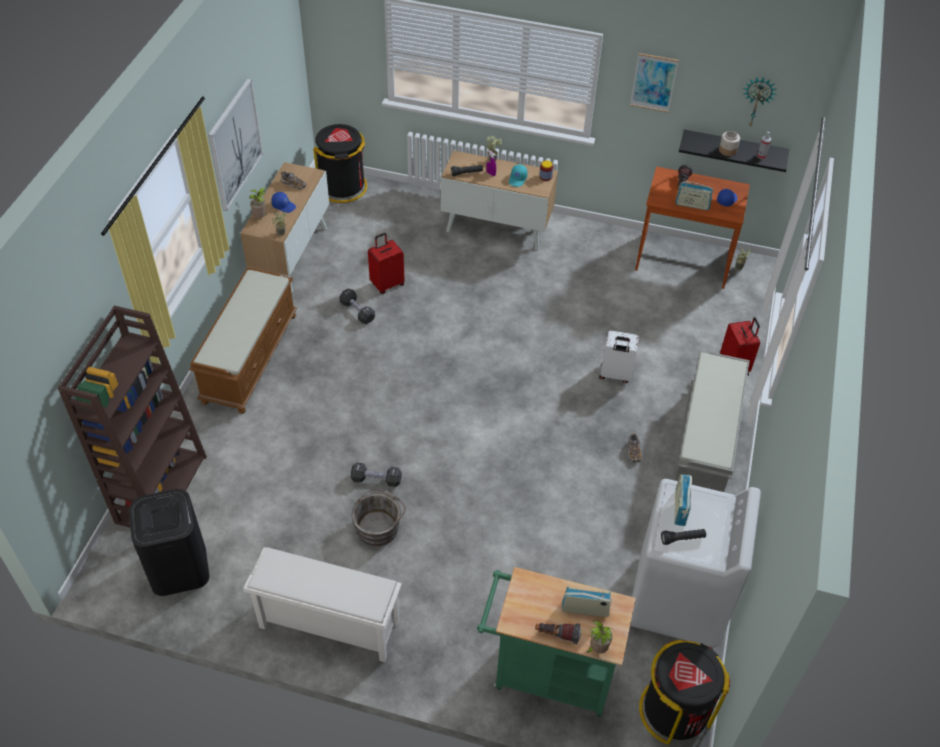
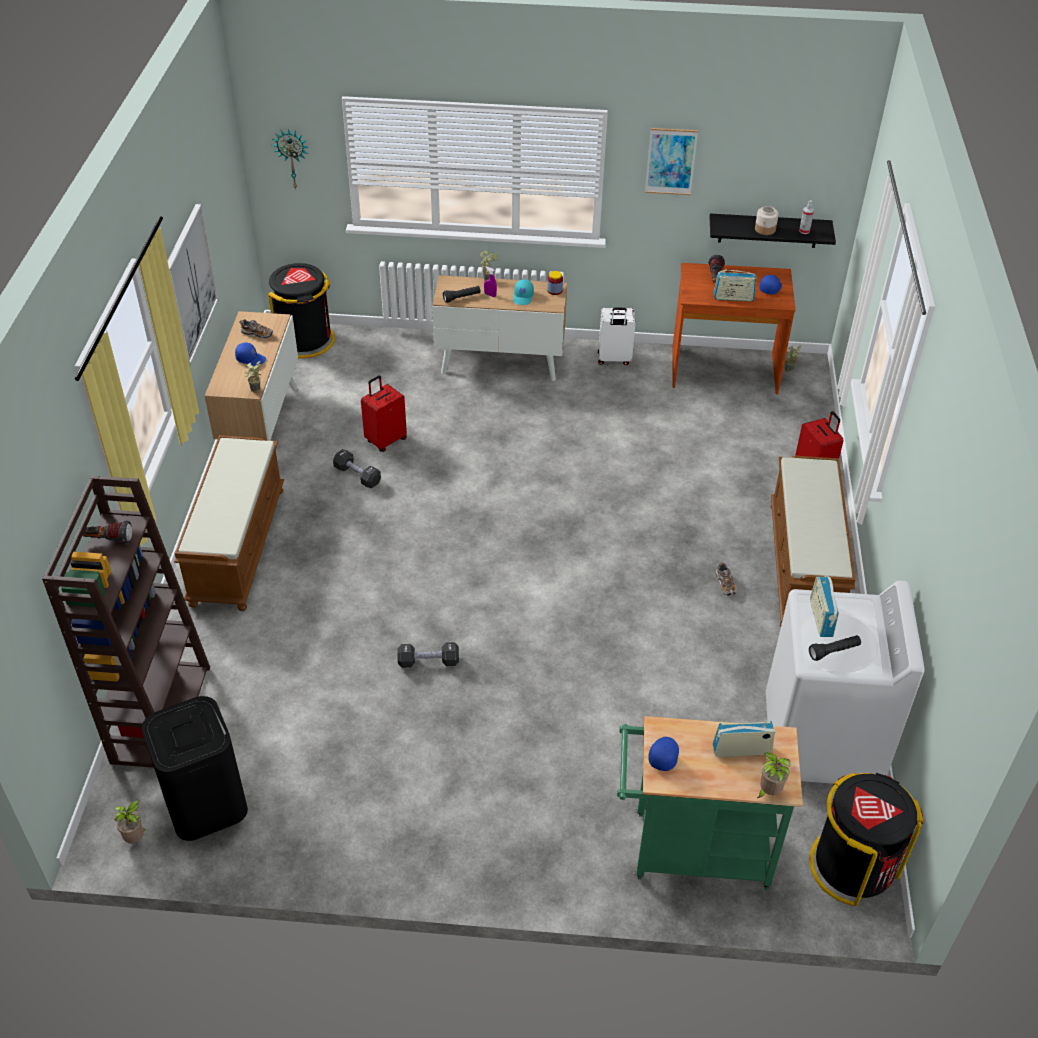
camera: 10 degrees left, 5 degrees down
(261, 217) = (226, 375): potted plant -> potted plant (136, 838)
(327, 625) = (411, 840): white shoe rack -> none
(379, 526) = (445, 714): grey bucket -> none
(520, 602) = (663, 755): none -> blue cap
(557, 635) = (717, 784): flashlight -> flashlight (107, 540)
(615, 375) = (680, 503): white suitcase -> white suitcase (614, 359)
(704, 447) = (804, 567): grey bench -> brown bench
(757, 101) = (791, 168): wall clock -> wall clock (292, 158)

